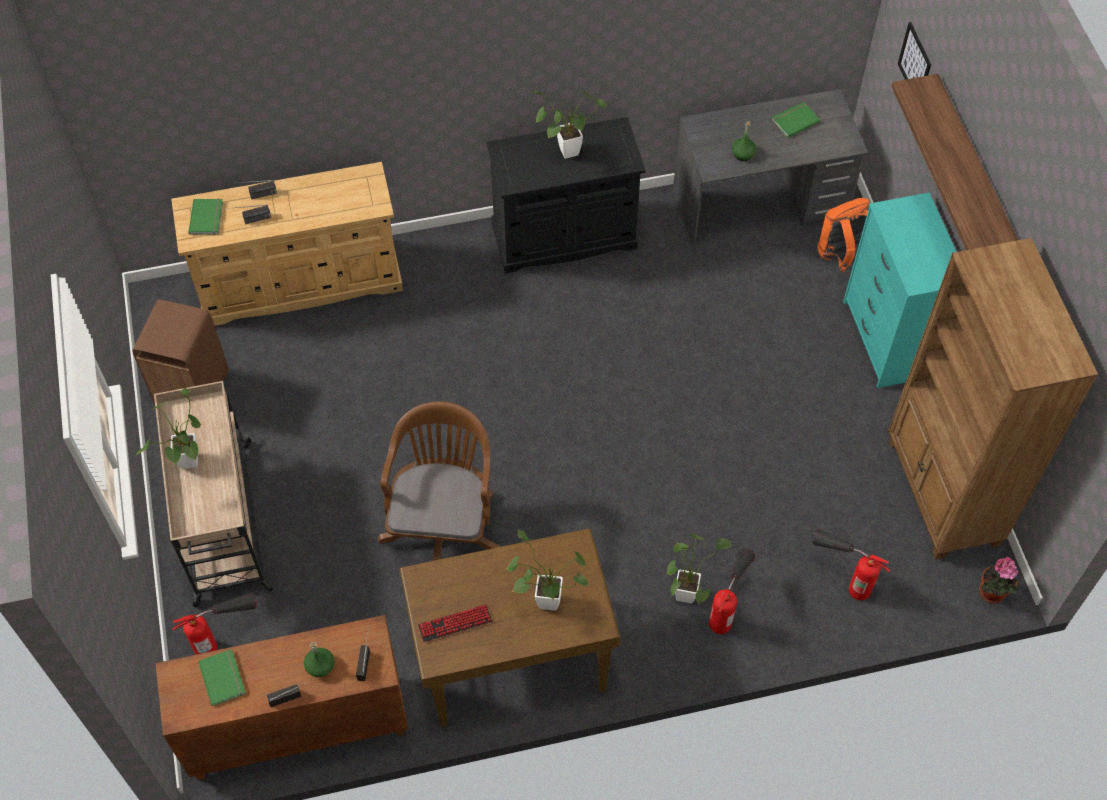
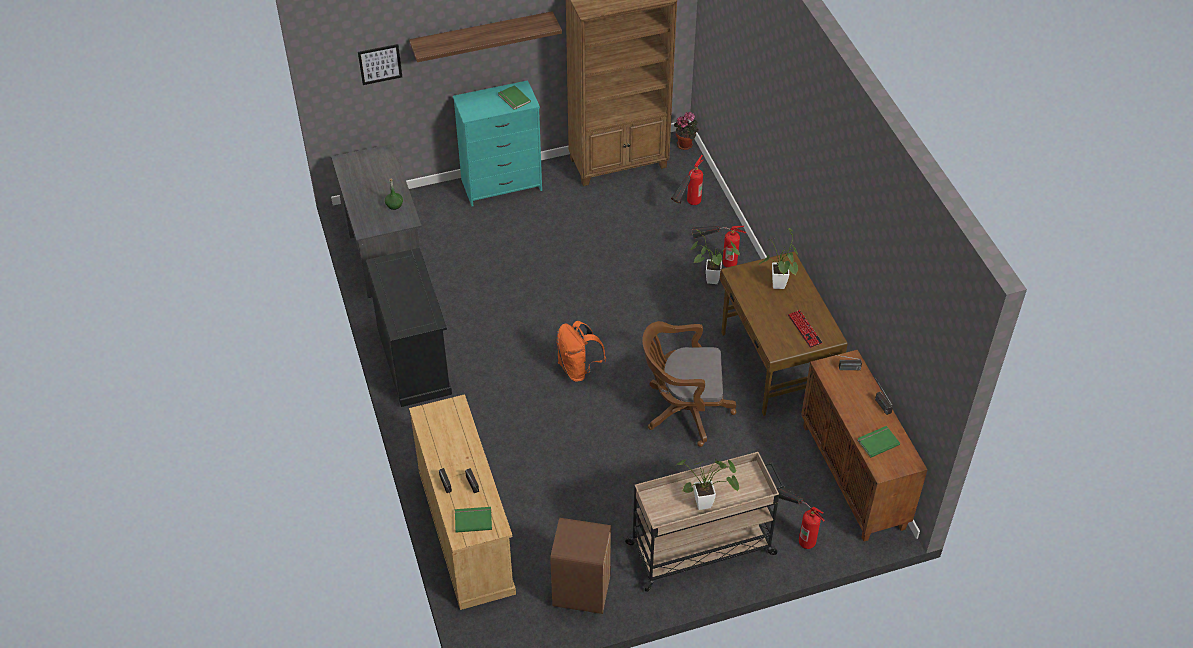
camera: 95 degrees left, 10 degrees down
(320, 666) = (855, 390): green bottle -> none
(564, 153) = (402, 293): potted plant -> none
(794, 120) = (361, 179): green book -> green book (513, 99)
(841, 256) = (431, 206): orange backpack -> orange backpack (578, 369)

